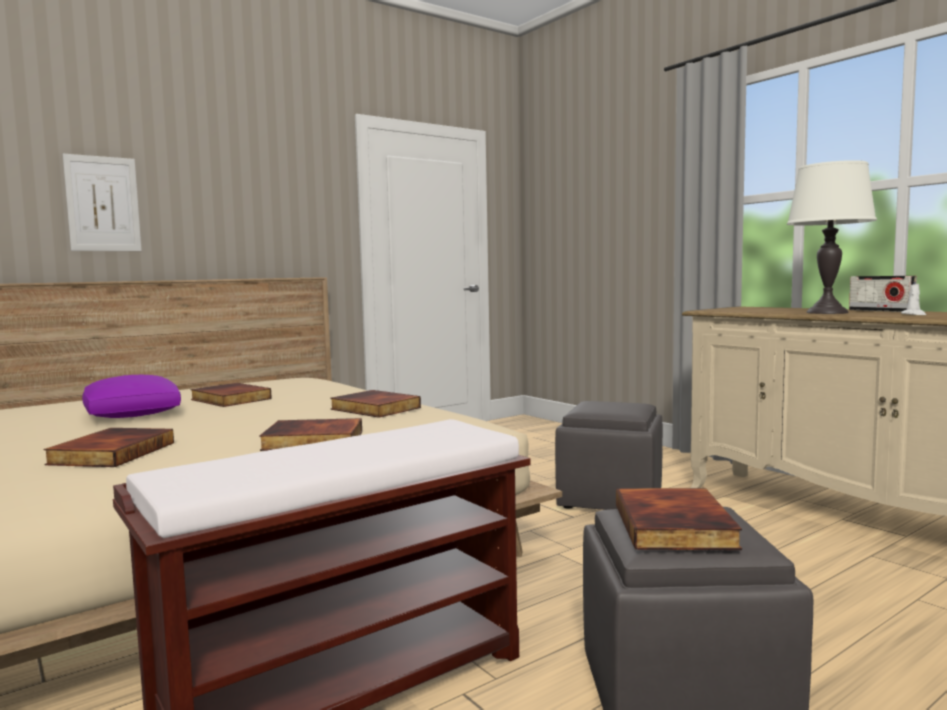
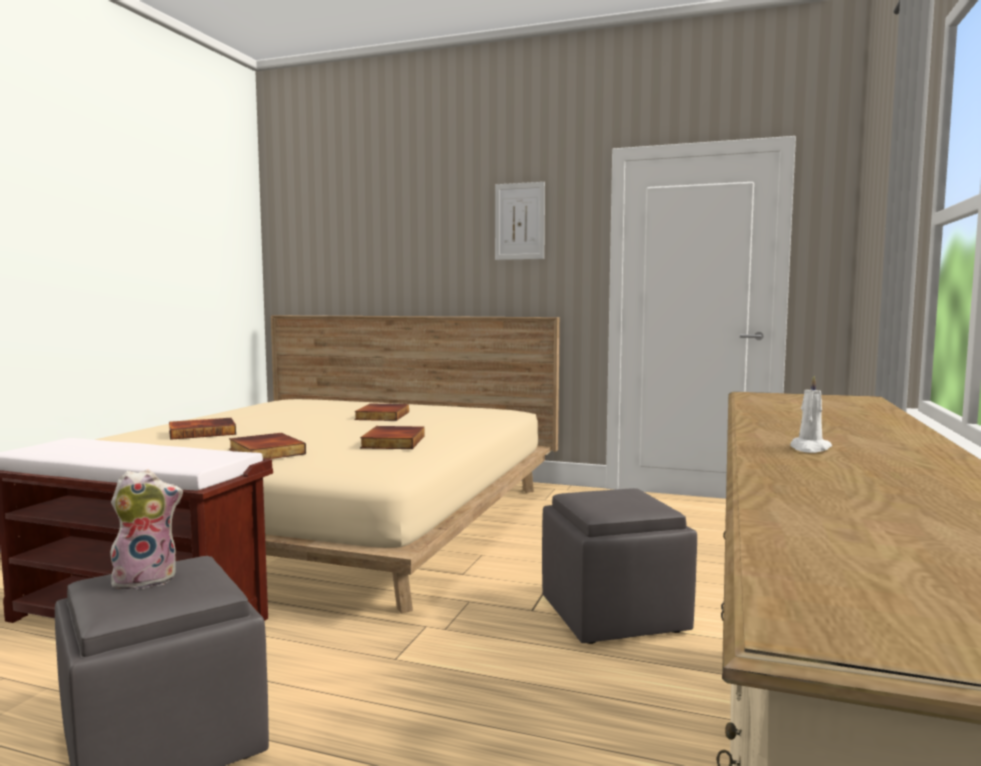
camera: 55 degrees right, 0 degrees up
(103, 204) = (395, 257): picture -> picture (519, 221)
(132, 413) = (313, 413): purple pillow -> none
(676, 526) = (147, 579): book -> plush toy
(826, 312) = (780, 422): white table lamp -> none
(880, 311) = (892, 436): radio -> none

